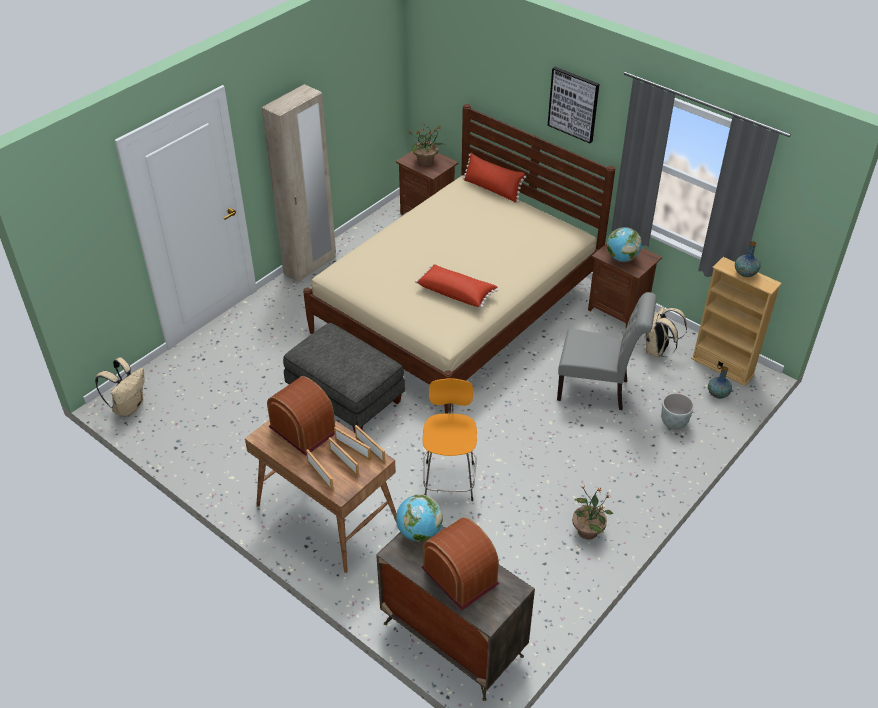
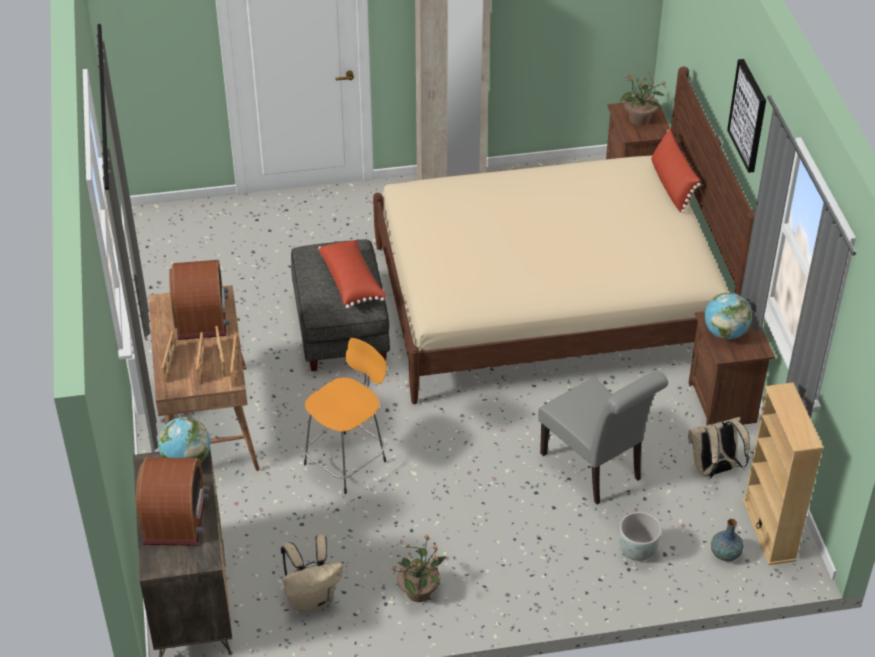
camera: 40 degrees right, 0 degrees up
(128, 407) = (151, 228): beige backpack -> beige backpack (312, 598)
(456, 292) = (497, 271): red pillow -> red pillow (352, 281)
(745, 273) = (793, 413): vase -> none

